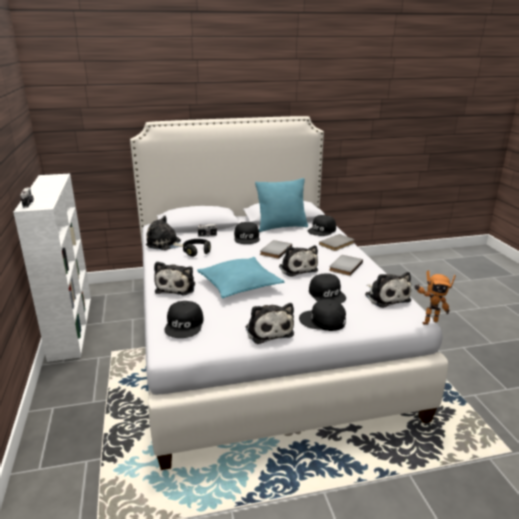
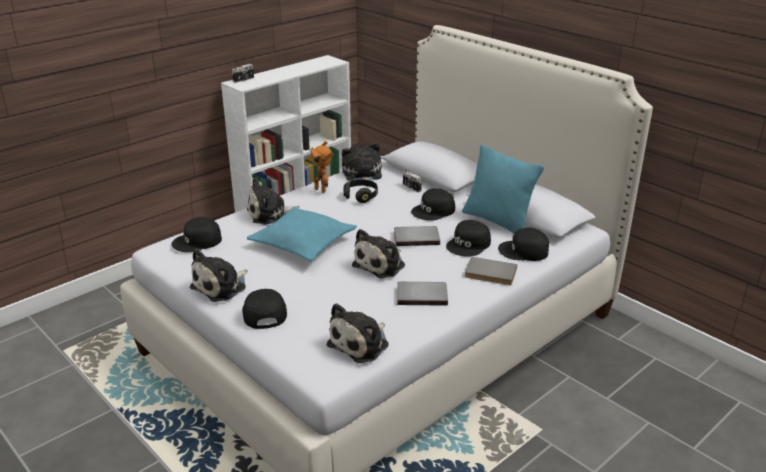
camera: 60 degrees right, 5 degrees up
(327, 294) = (331, 301): black cap -> black cap (469, 244)
(428, 321) = (323, 389): toy robot -> toy robot (321, 189)

